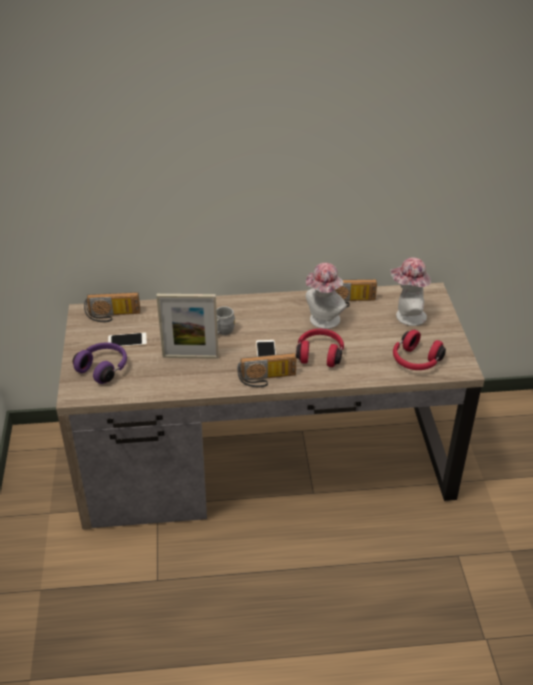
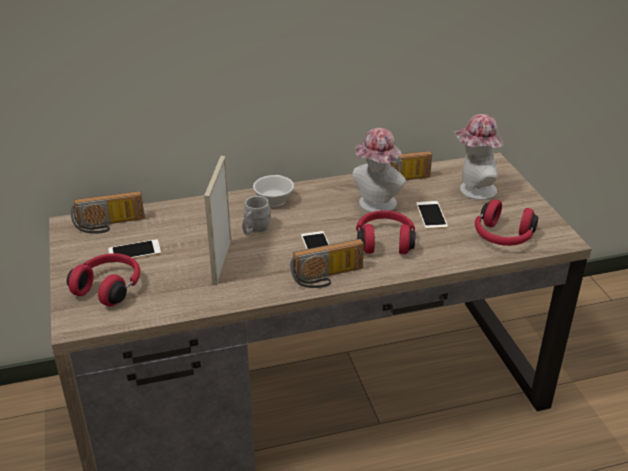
camera: 10 degrees left, 5 degrees down
(104, 368) = (109, 287): purple headphones -> red headphones
(190, 356) = (222, 261): picture frame -> picture frame turned 105 degrees clockwise
(242, 307) = (272, 199): none -> white cup
(364, 335) = (431, 215): none -> phone

